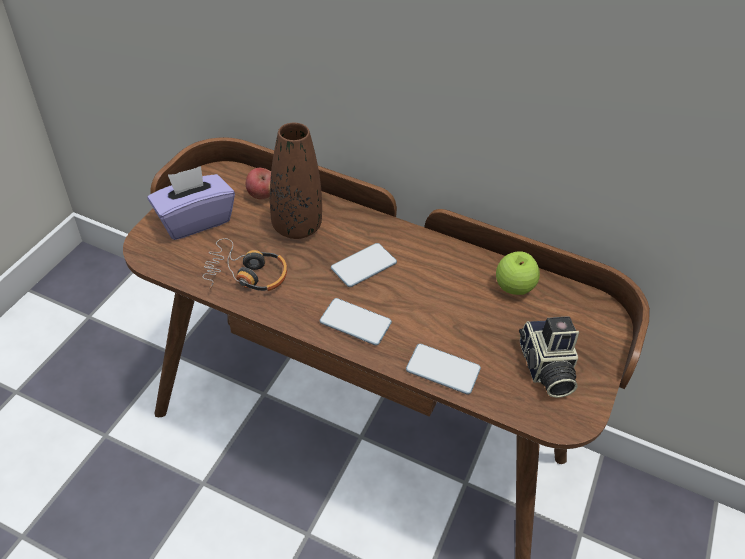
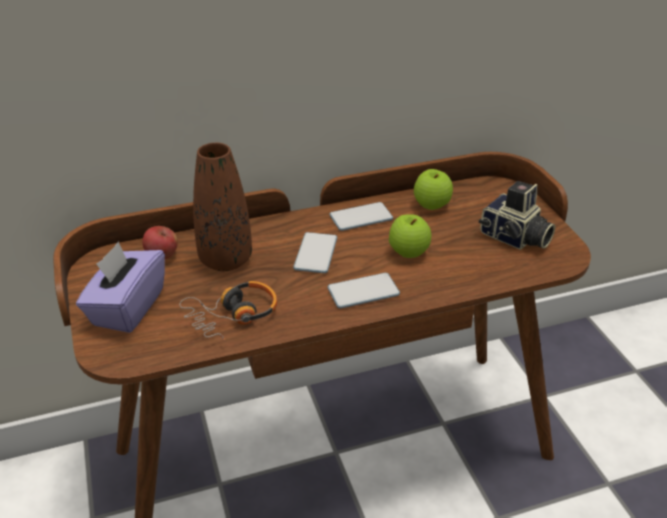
camera: 40 degrees left, 10 degrees down
(434, 316) = (408, 253): none -> apple
(443, 370) = (460, 280): phone -> phone (361, 218)

